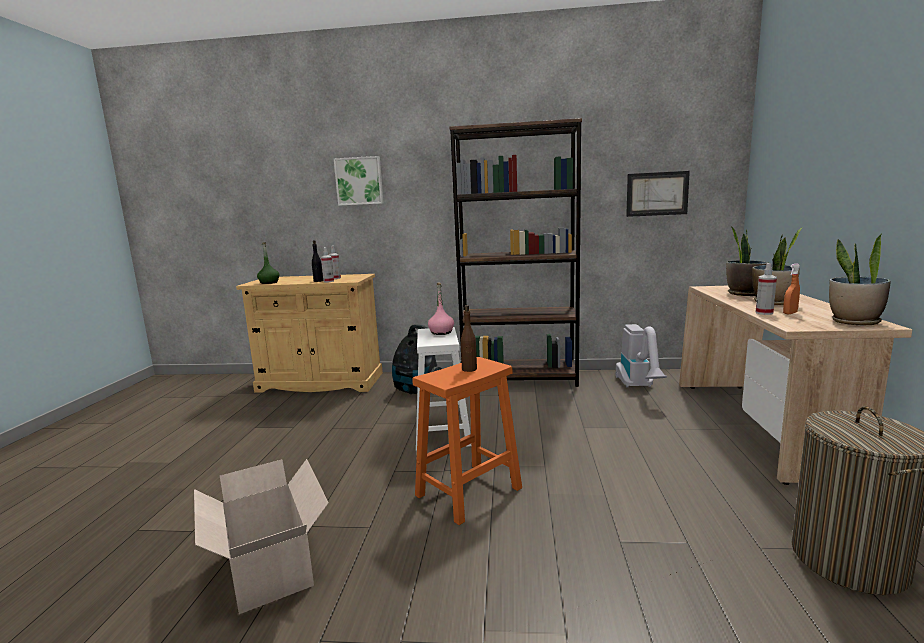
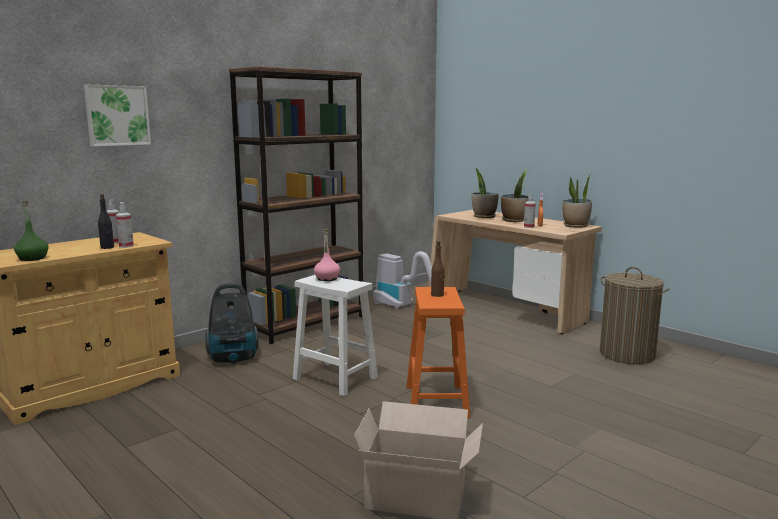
camera: 50 degrees left, 0 degrees up
(657, 194) = (386, 138): picture -> none

